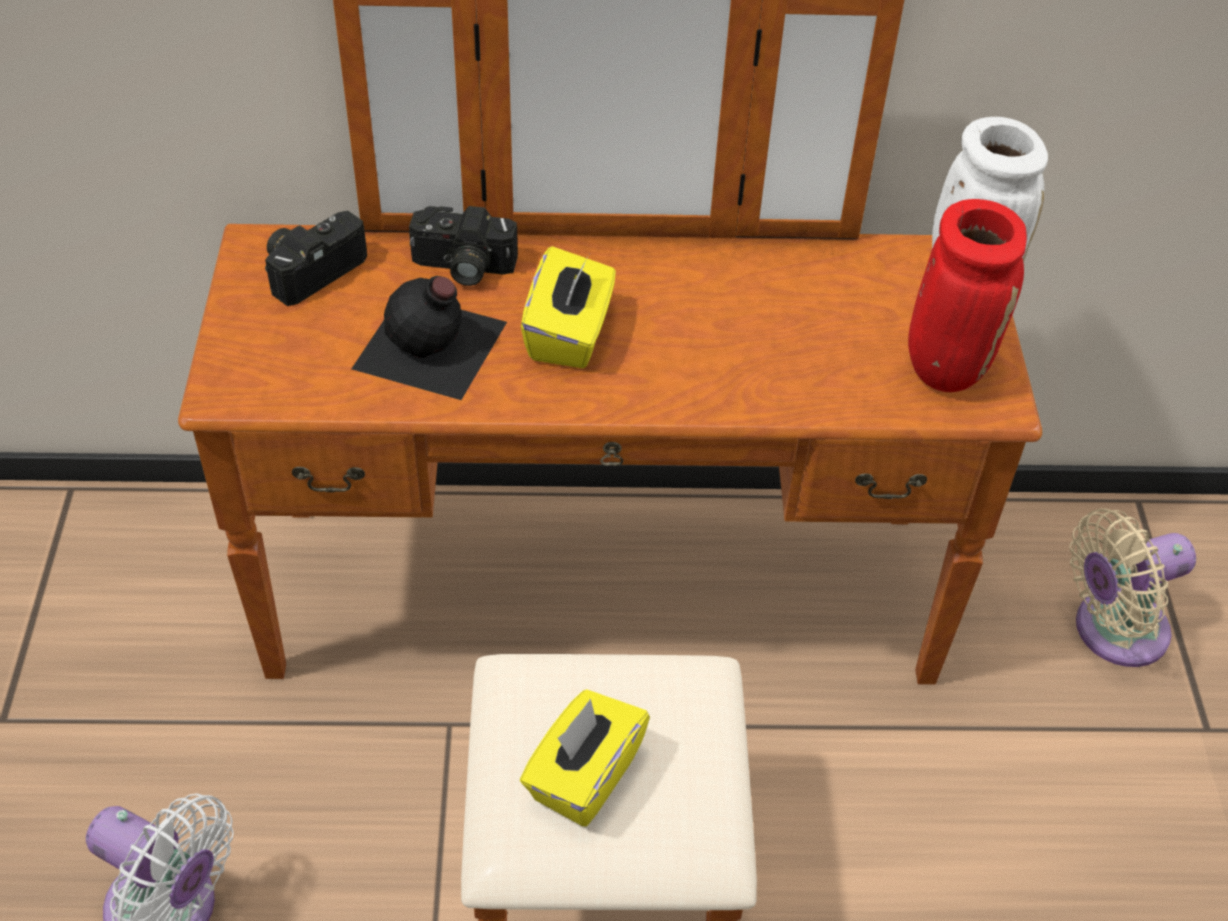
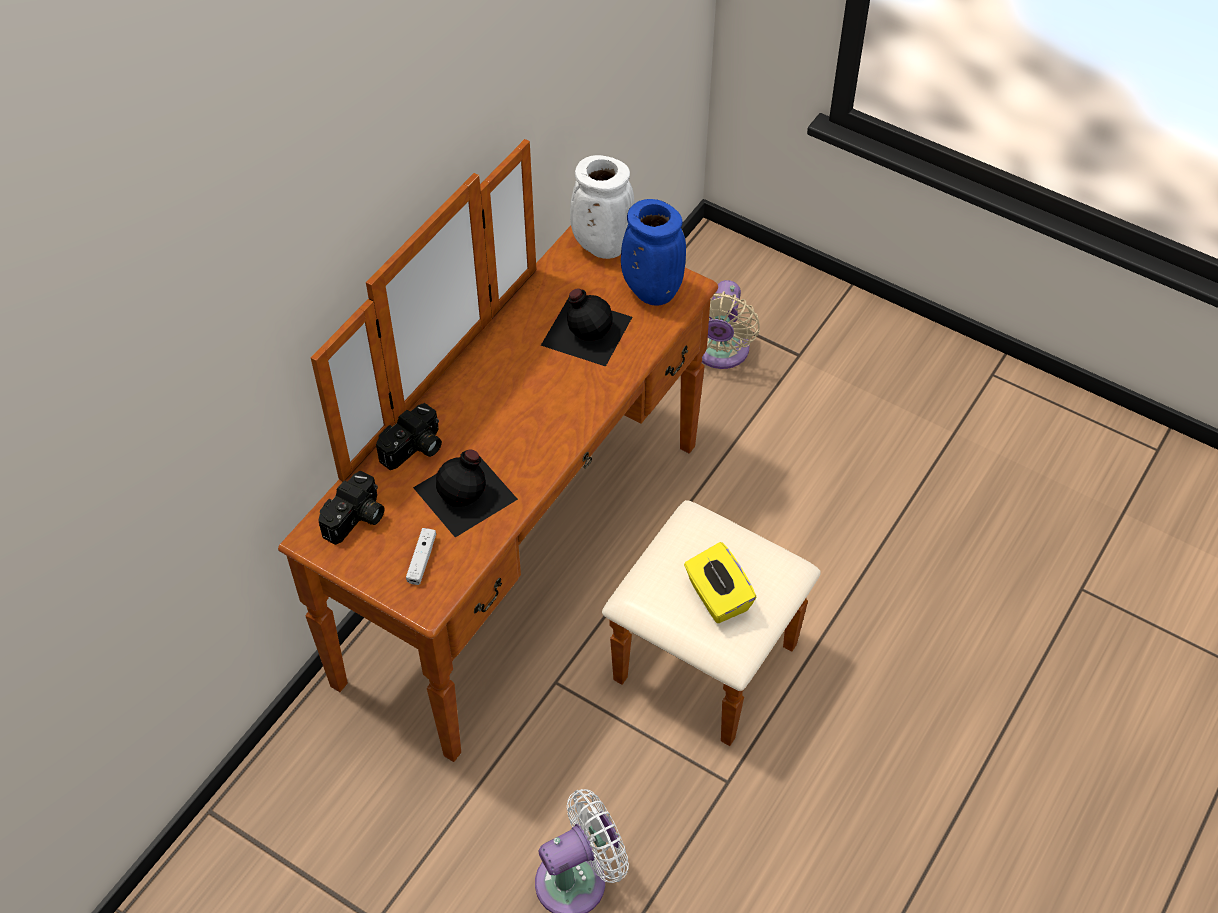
camera: 55 degrees left, 5 degrees up
(291, 355) = (422, 560): none -> white game controller
(312, 269) = (357, 520): camera -> camera turned 135 degrees counterclockwise
(569, 335) = (507, 428): yellow tissue box -> none
(809, 332) = (586, 329): none -> black bottle
(944, 365) = (650, 291): red vase -> blue vase

